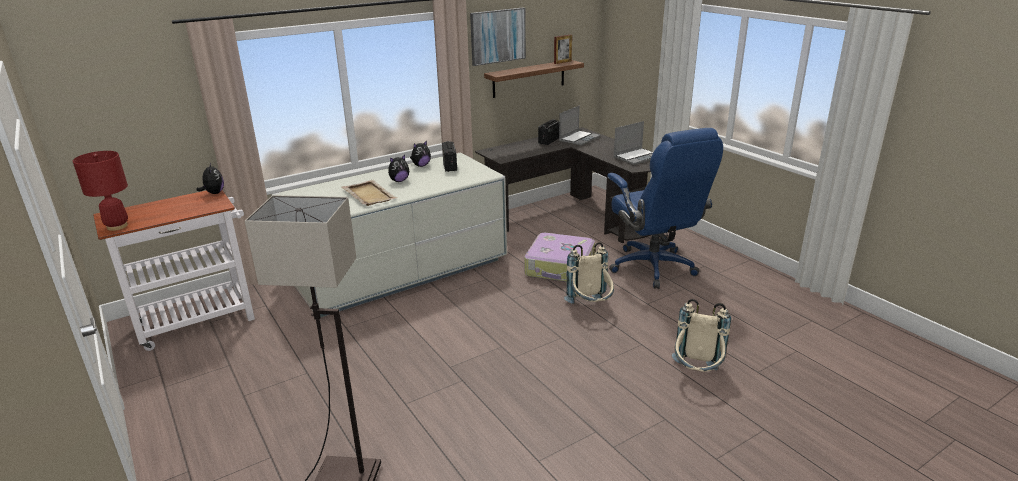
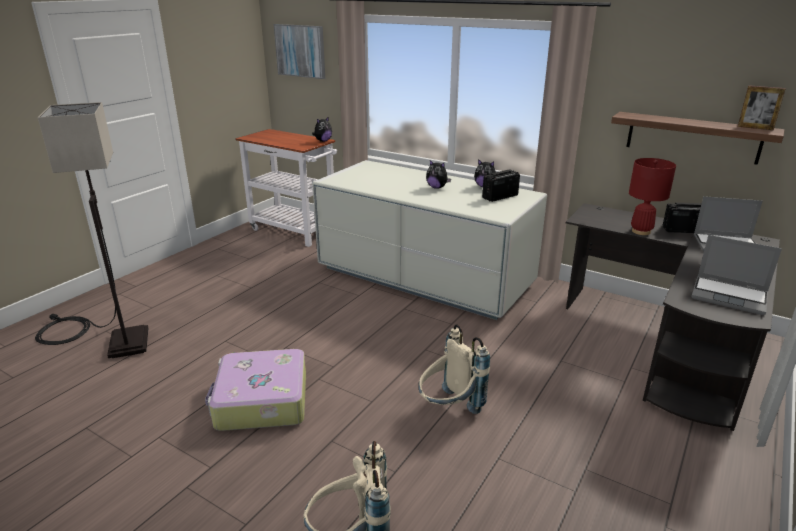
camera: 65 degrees right, 0 degrees up
(117, 226) = (252, 137): red table lamp -> red table lamp (641, 231)
(369, 194) = (394, 185): beige tray -> none
(497, 36) = (652, 67): picture -> picture (300, 51)
(560, 268) = (521, 364): suitcase -> suitcase (261, 401)
(653, 268) = (602, 445): blue office chair -> none

